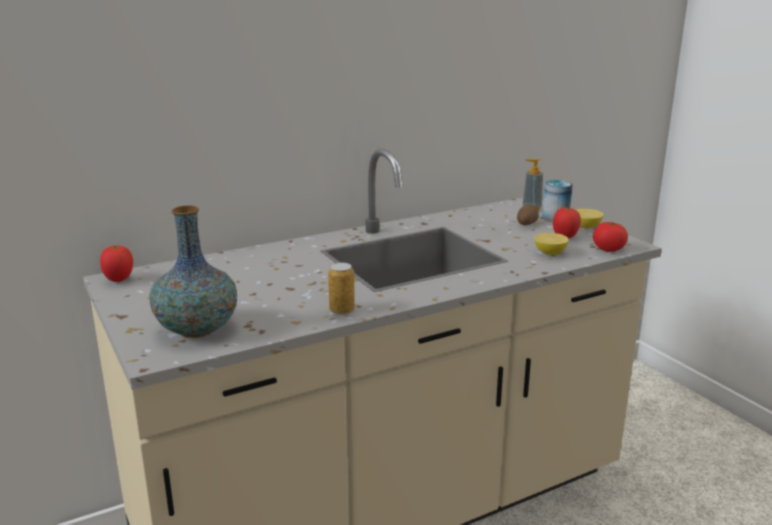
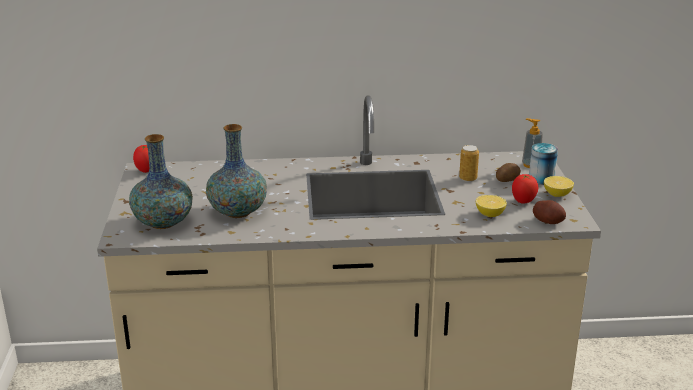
camera: 25 degrees right, 5 degrees up
(282, 300) = (238, 212): none -> vase
(342, 311) = (270, 230): can -> can (468, 178)
(608, 249) = (548, 221): tomato -> potato

